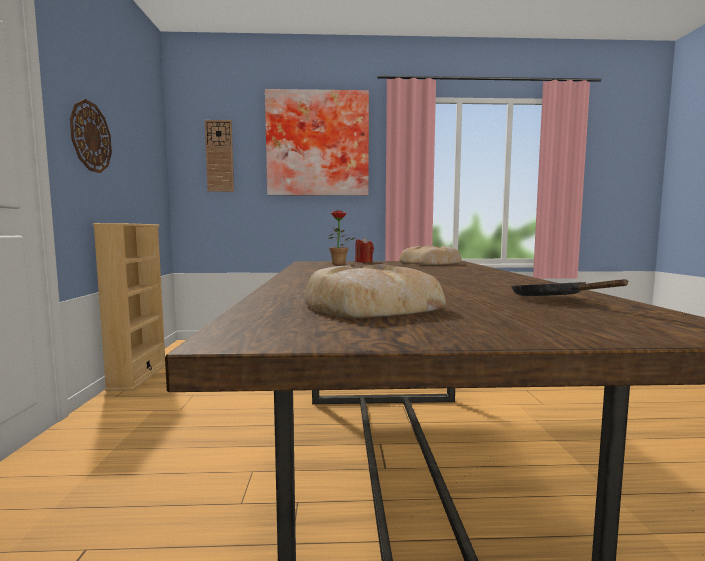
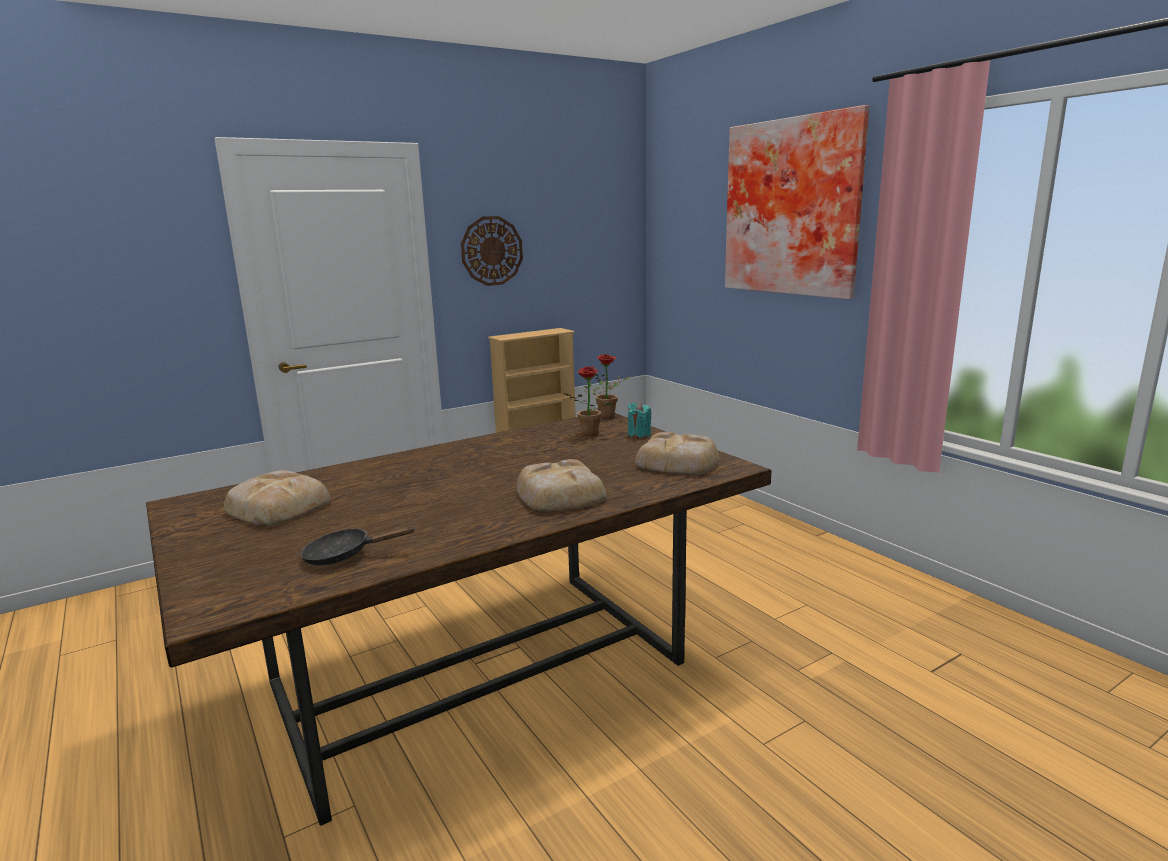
camera: 60 degrees right, 10 degrees up
(219, 156) = (688, 228): wall clock -> none
(309, 261) = (610, 415): none -> potted plant
(364, 262) = (639, 434): red candle -> turquoise candle
(462, 272) = (559, 495): none -> bread
(553, 299) = (344, 555): black frying pan -> black frying pan turned 135 degrees counterclockwise

